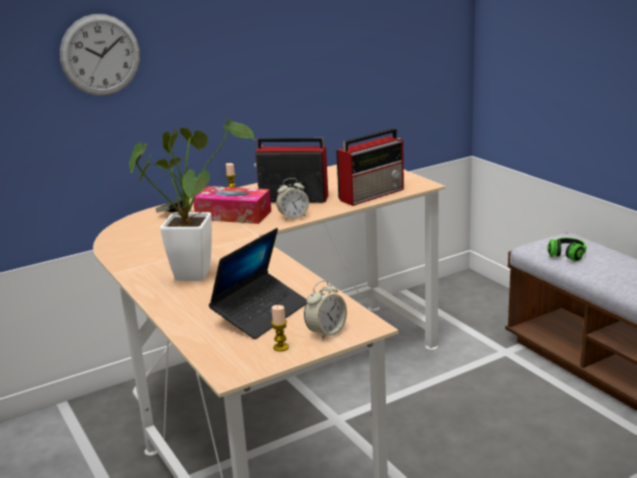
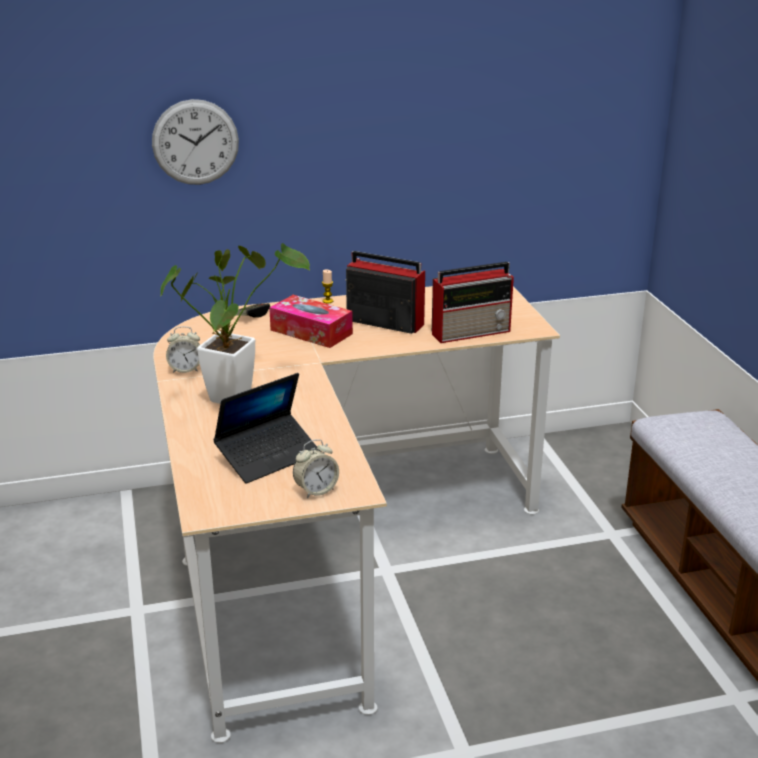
camera: 15 degrees right, 5 degrees up
(281, 347) = (264, 497): candle -> none
(293, 217) = (370, 346): alarm clock -> alarm clock (185, 369)
(565, 257) = (686, 442): headphones -> none

